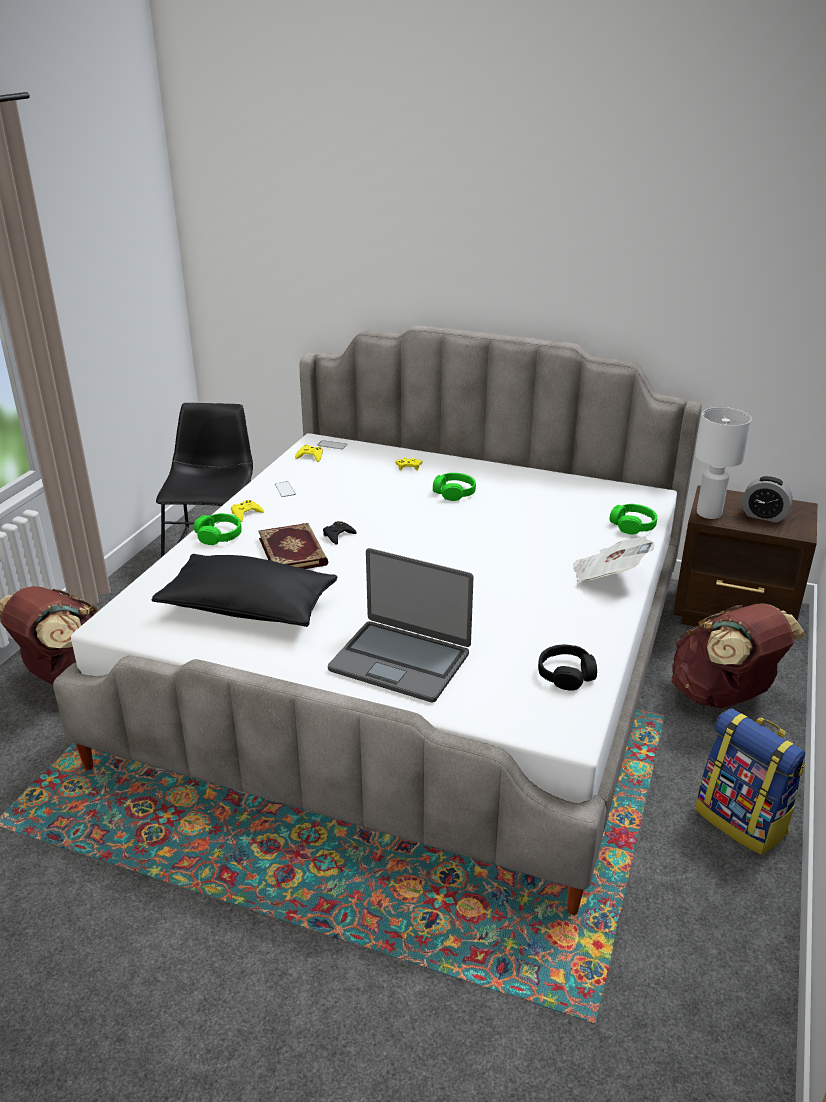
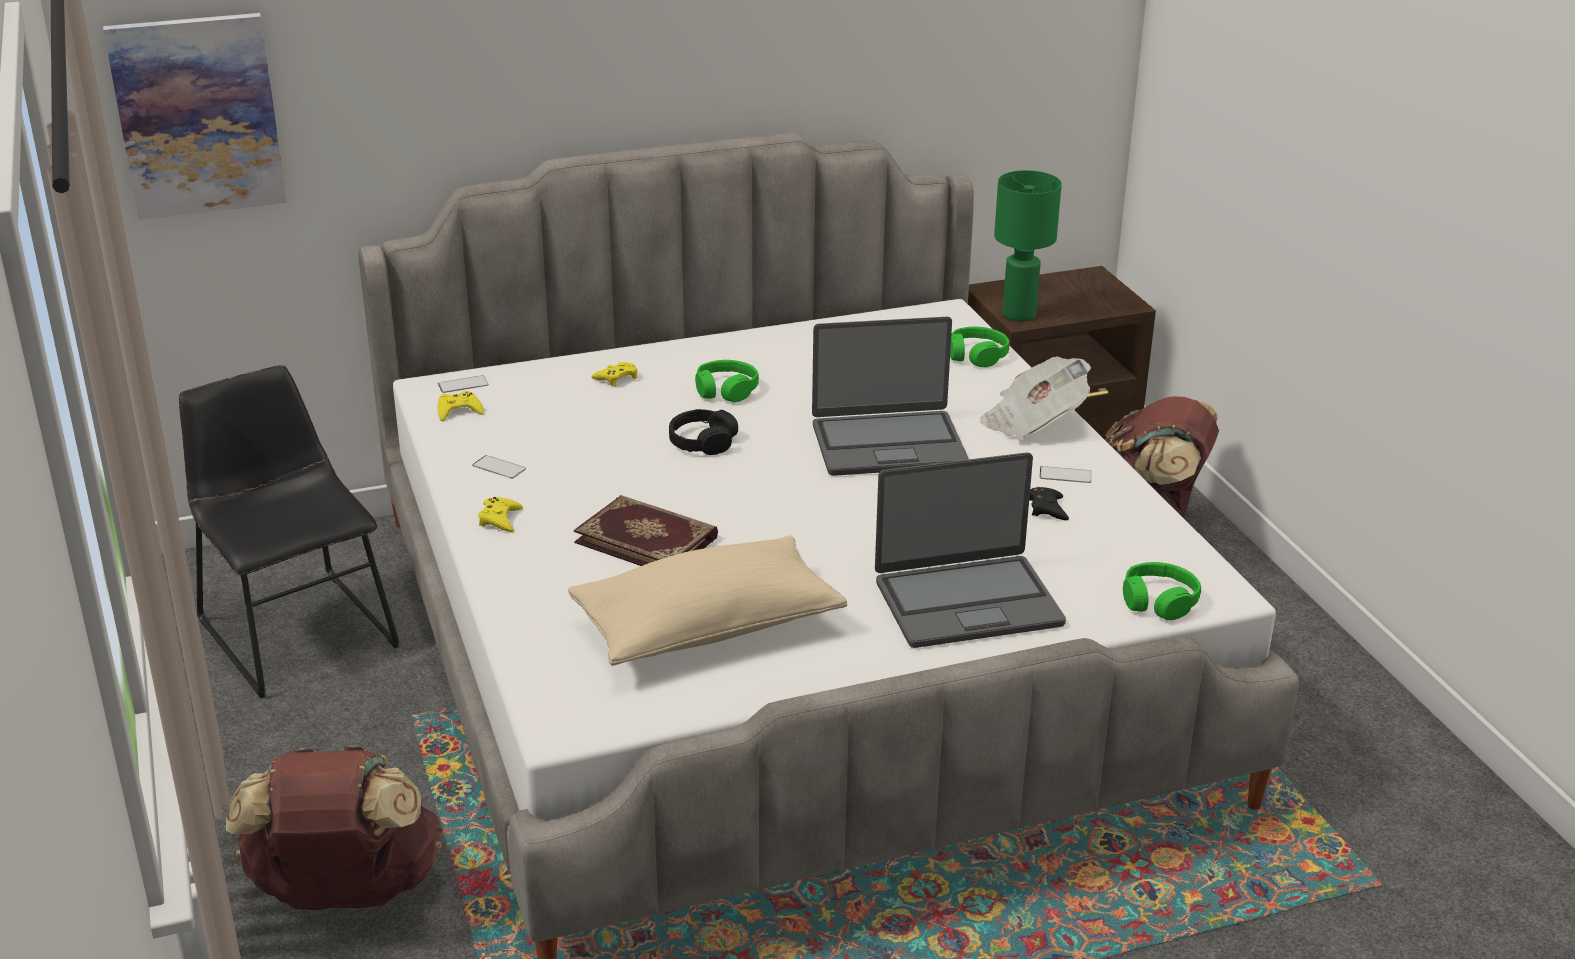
camera: 40 degrees left, 0 degrees up
(219, 535) = (513, 561): green headphones -> green headphones (1159, 601)
(237, 257) = (197, 115): none -> picture
(248, 608) = (707, 628): black pillow -> beige pillow
(338, 535) = (670, 497): black game controller -> black game controller (1047, 508)
(497, 554) = (888, 444): none -> laptop
(566, 674) = (1138, 539): black headphones -> black headphones (702, 442)
(579, 615) = (1065, 475): none -> phone
(709, 514) = (1020, 315): white table lamp -> green table lamp
(742, 821) = (1288, 645): backpack -> none
(763, 516) = (1073, 298): alarm clock -> none

